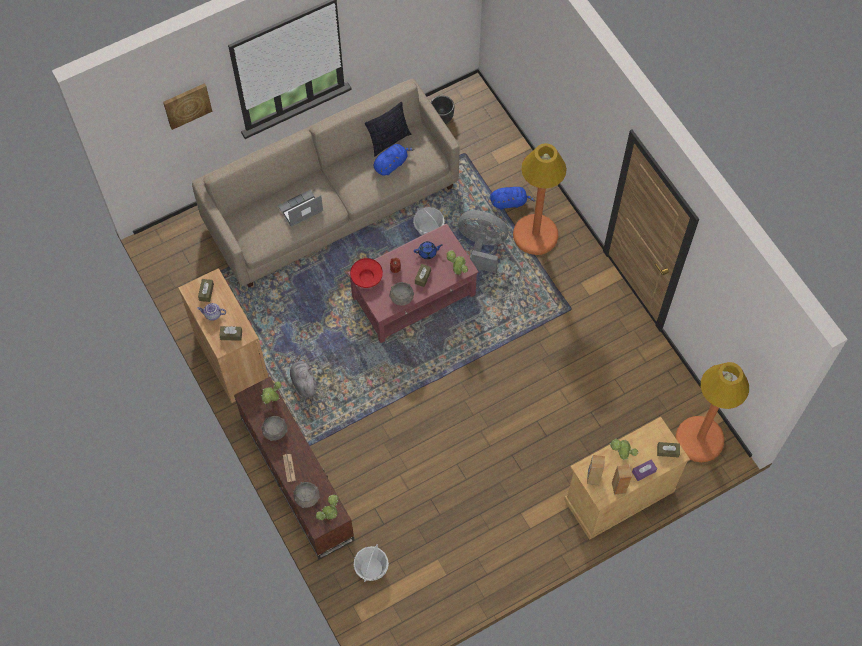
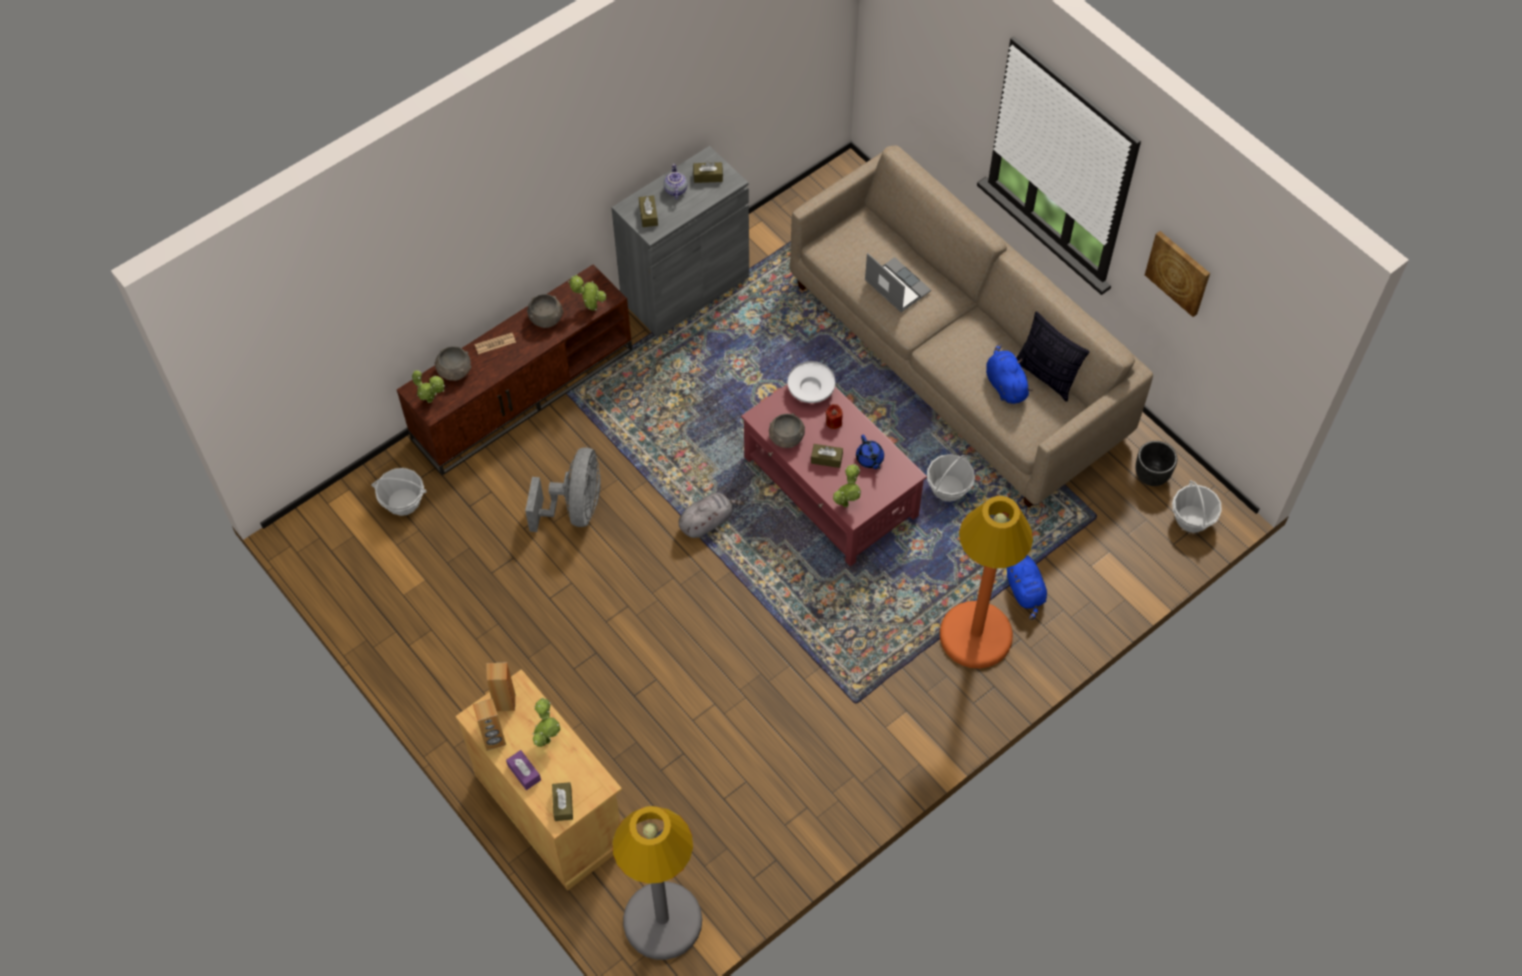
camera: 80 degrees right, 5 degrees down
(187, 105) = (947, 54): picture -> picture (1178, 272)
(232, 359) = (685, 289): brown cabinet -> grey cabinet
(303, 382) = (666, 376): grey plush toy -> grey plush toy (707, 522)
(366, 277) = (811, 389): red bowl -> white bowl
(391, 164) = (1005, 384): blue plush toy -> blue plush toy turned 150 degrees counterclockwise
(476, 104) = (1192, 519): none -> basket
(482, 246) = (936, 564): grey fan -> grey fan (575, 508)
(699, 439) = (662, 920): orange floor lamp -> grey floor lamp

